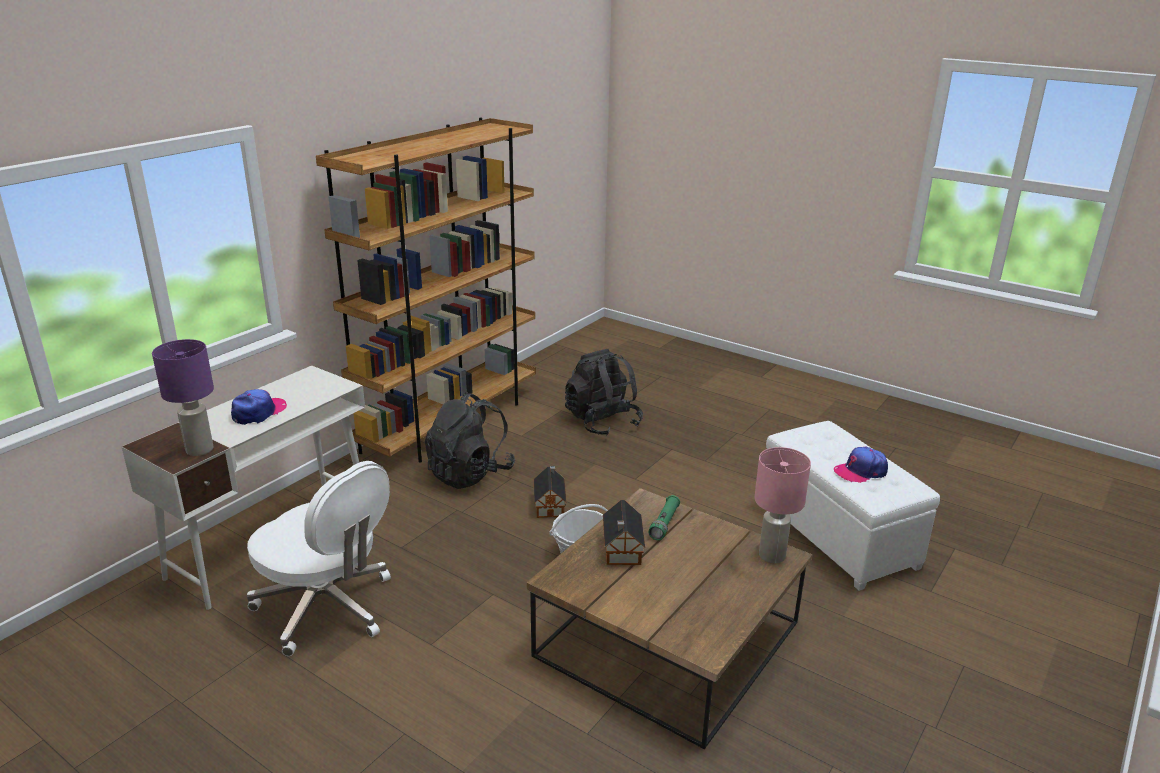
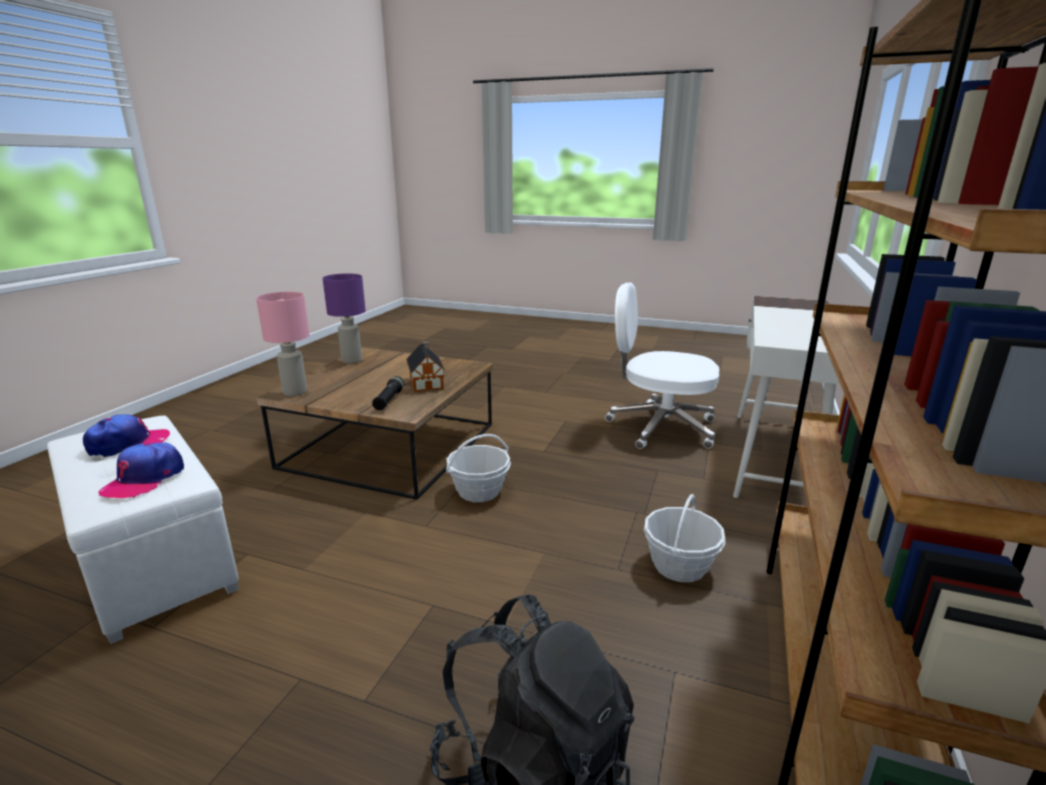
camera: 165 degrees right, 5 degrees down
(199, 450) = (770, 303): purple table lamp -> purple table lamp (352, 360)
(259, 412) = (791, 320): cap -> cap (144, 479)
(470, 473) = (679, 565): black backpack -> basket
(550, 504) = (540, 539): toy house -> none
(664, 523) = (389, 400): green flashlight -> black flashlight

